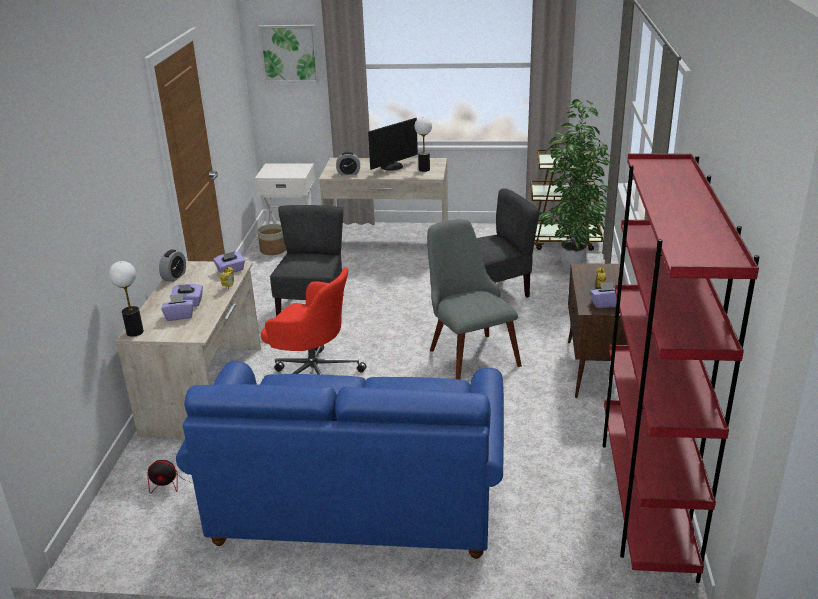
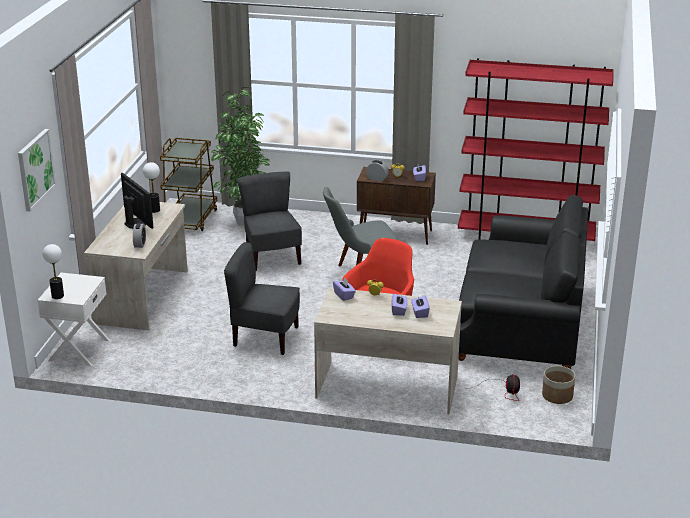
camera: 85 degrees left, 0 degrees up
(134, 332) = (442, 330): table lamp -> table lamp (57, 296)
(174, 277) = (348, 320): alarm clock -> alarm clock (377, 179)
(273, 250) = (125, 360): planter -> planter (557, 396)
(357, 494) = (520, 323): blue sofa -> black sofa

